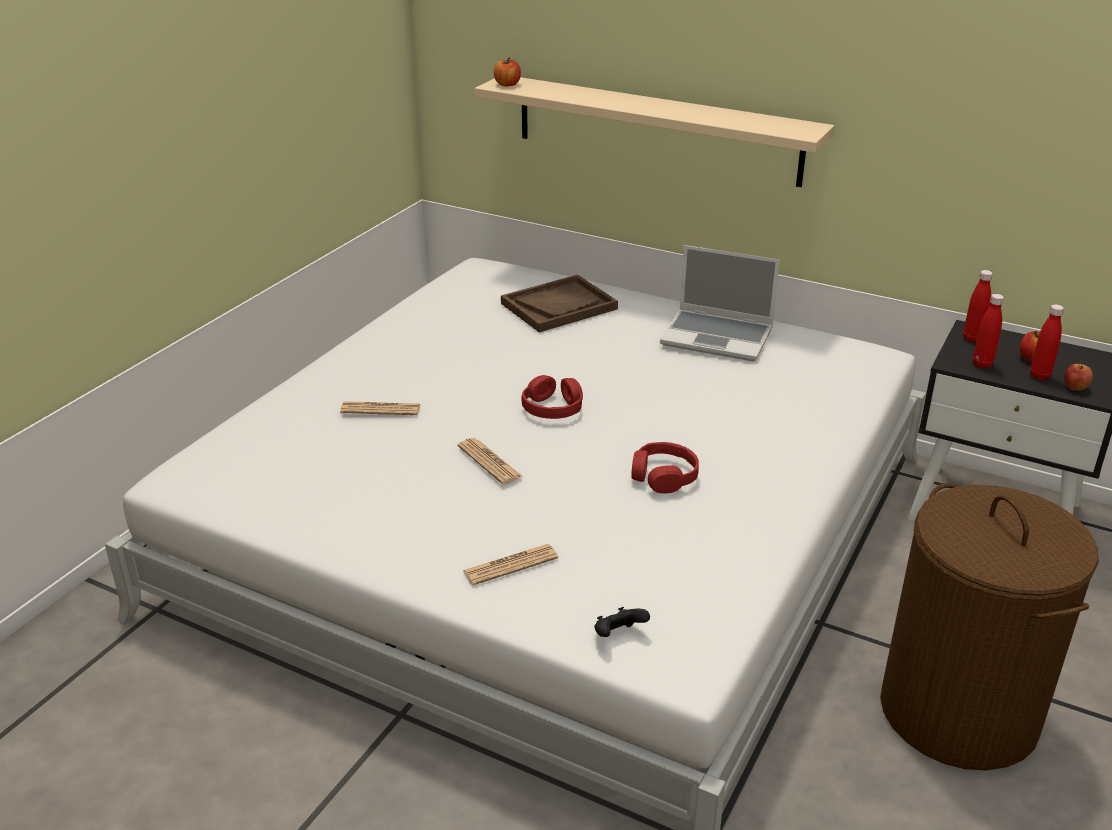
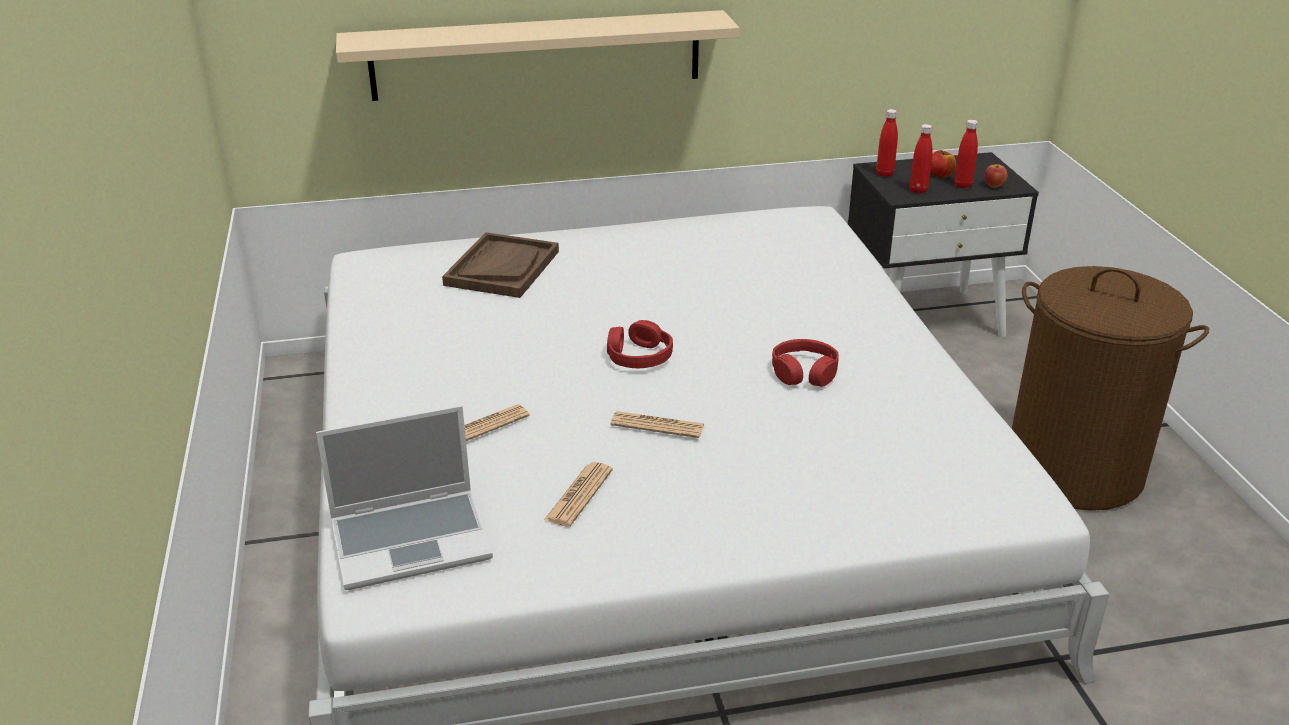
camera: 40 degrees left, 0 degrees up
(507, 84) = (365, 41): apple -> none
(510, 565) = (802, 499): newspaper -> newspaper (579, 495)
(618, 635) = (956, 507): black game controller -> none
(718, 337) = (683, 243): laptop -> laptop (412, 539)

